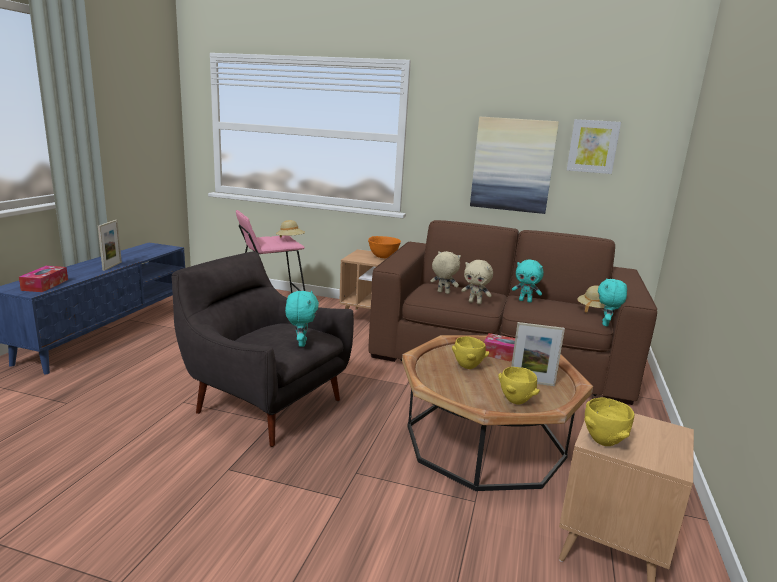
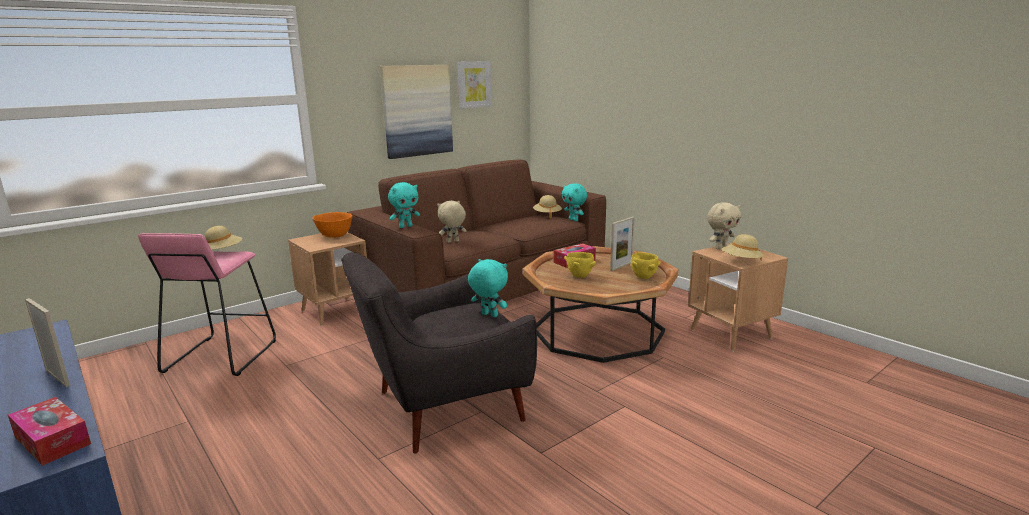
camera: 55 degrees left, 0 degrees up
(475, 302) = (490, 238): beige plush toy -> beige plush toy (721, 248)
(525, 301) = (504, 226): turquoise plush toy -> turquoise plush toy (405, 226)
(603, 442) = (741, 262): yellow bowl -> beige hat

